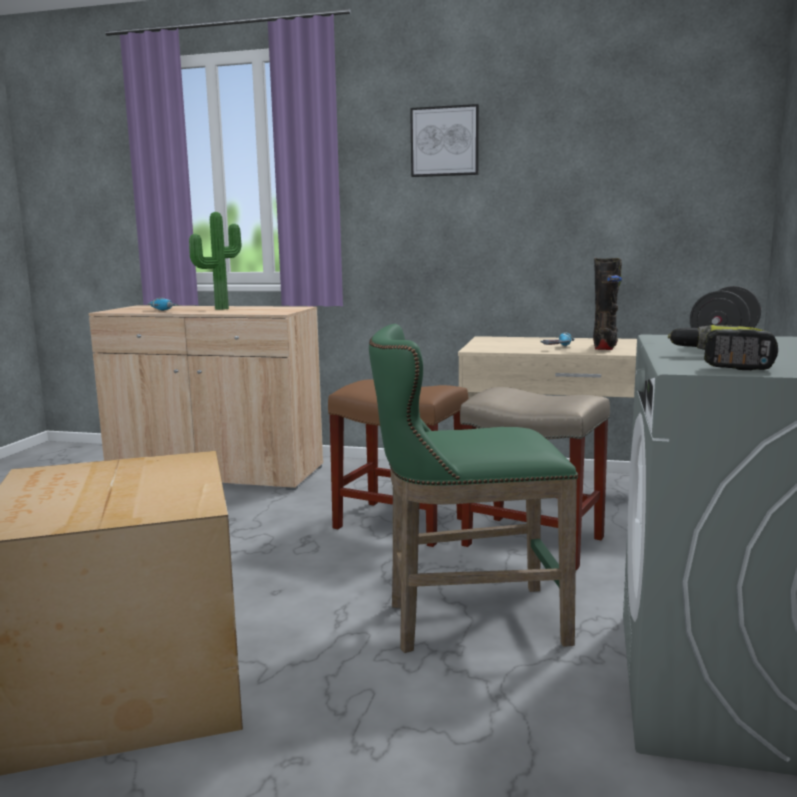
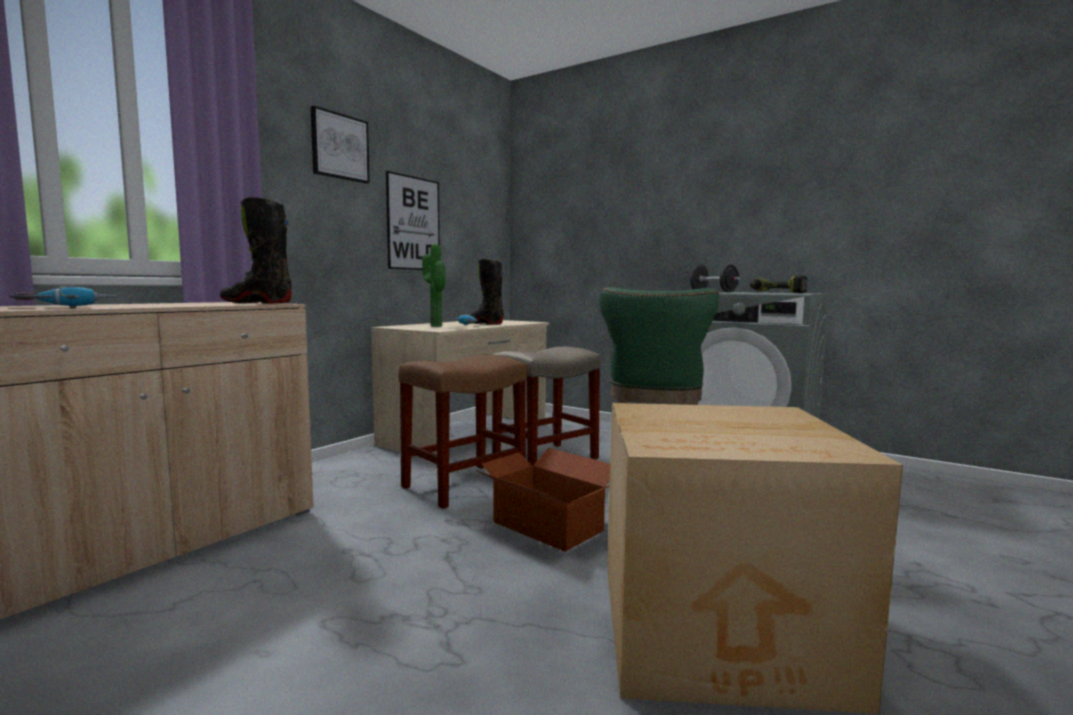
camera: 70 degrees left, 5 degrees down
(220, 309) = (148, 304): potted plant -> potted plant (434, 326)
(281, 310) = (257, 303): none -> black boot
(321, 578) = (547, 526): none -> cardboard box
(550, 211) = (413, 223): none -> picture

